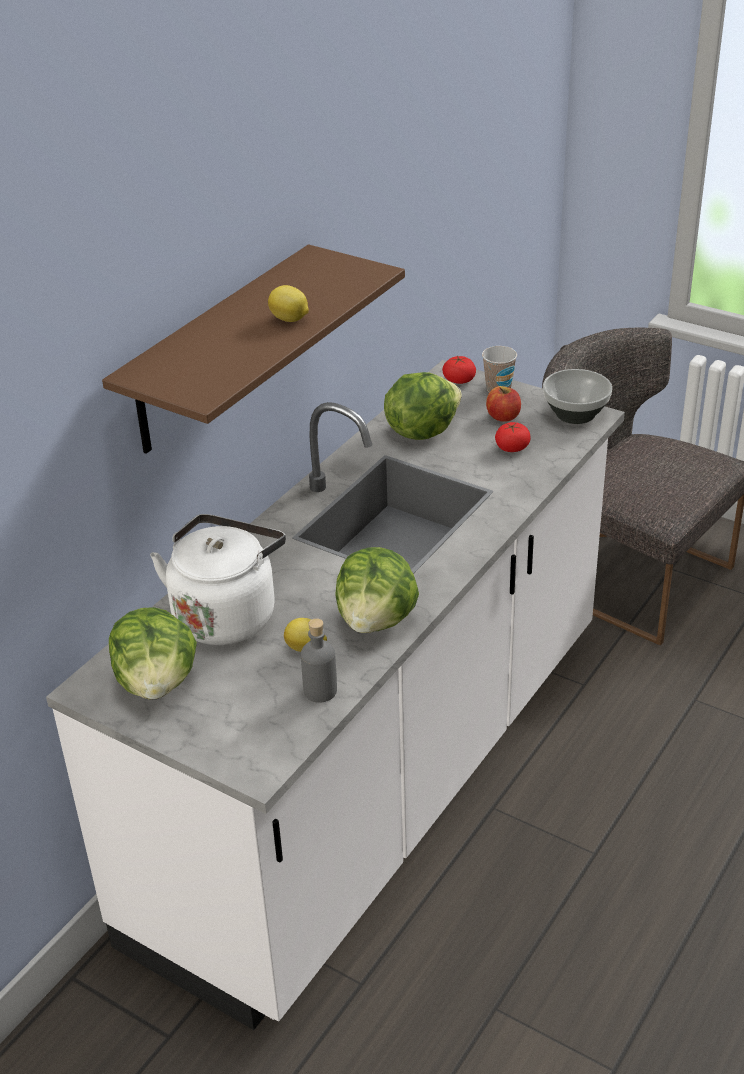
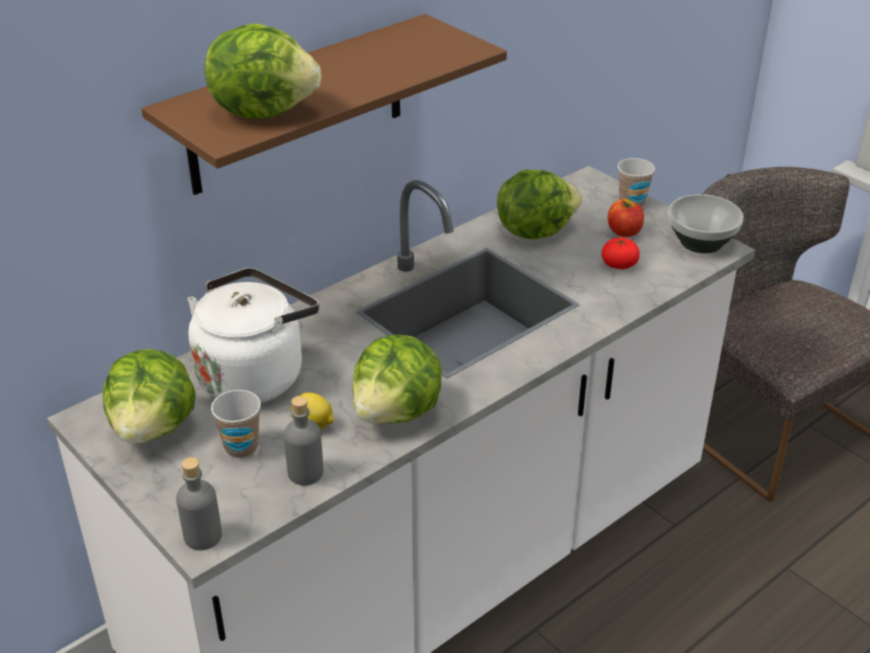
camera: 15 degrees right, 0 degrees up
(221, 362) = (264, 111): none -> lettuce
(249, 682) = (241, 447): none -> cup
(255, 766) = (203, 536): none -> grey bottle
(290, 319) = (359, 81): lemon -> none
(459, 380) = (596, 188): tomato -> none

